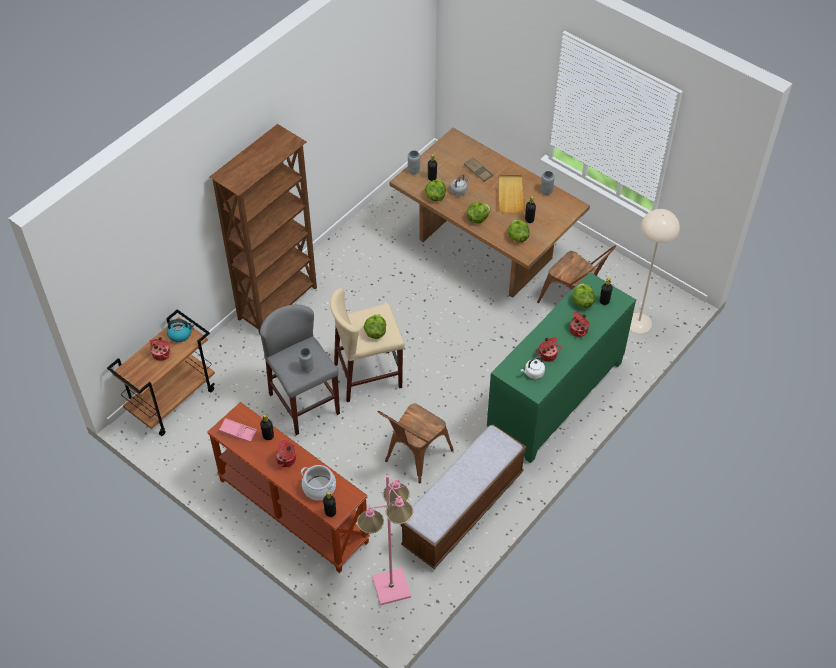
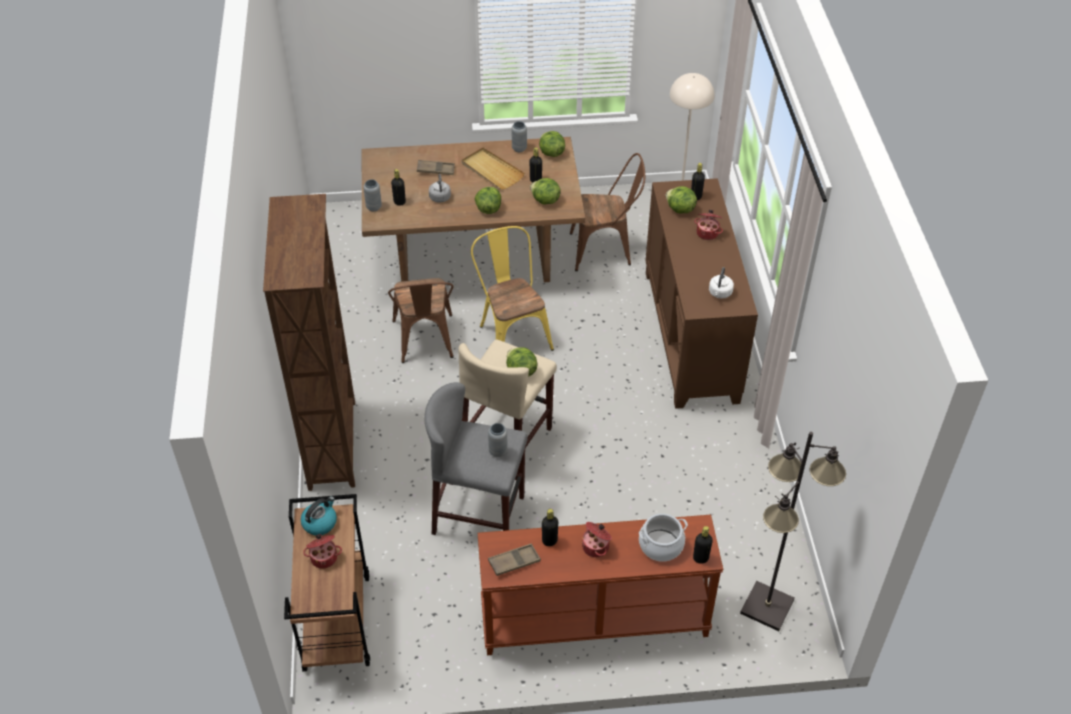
camera: 45 degrees left, 5 degrees down
(238, 432) = (514, 562): pink tray -> brown tray
(391, 587) = (767, 607): pink floor lamp -> black floor lamp
(414, 458) = (641, 479): brown chair -> brown chair (425, 343)
(435, 196) = (424, 215): lettuce -> lettuce (551, 153)
(449, 313) = (511, 334): none -> yellow chair
(462, 510) = (738, 488): bench -> none
(547, 354) = (709, 270): cooking pot -> none
(556, 398) = (691, 336): green cabinet -> brown cabinet

